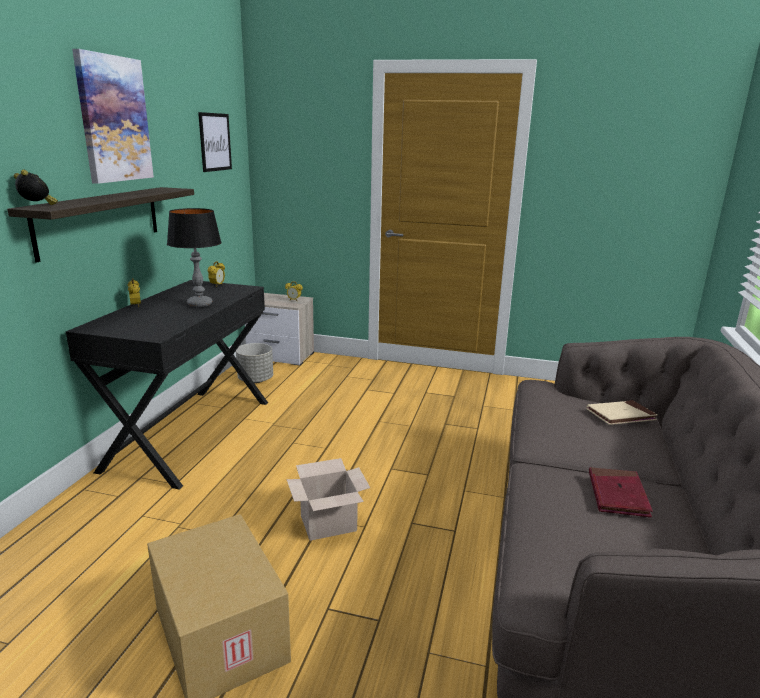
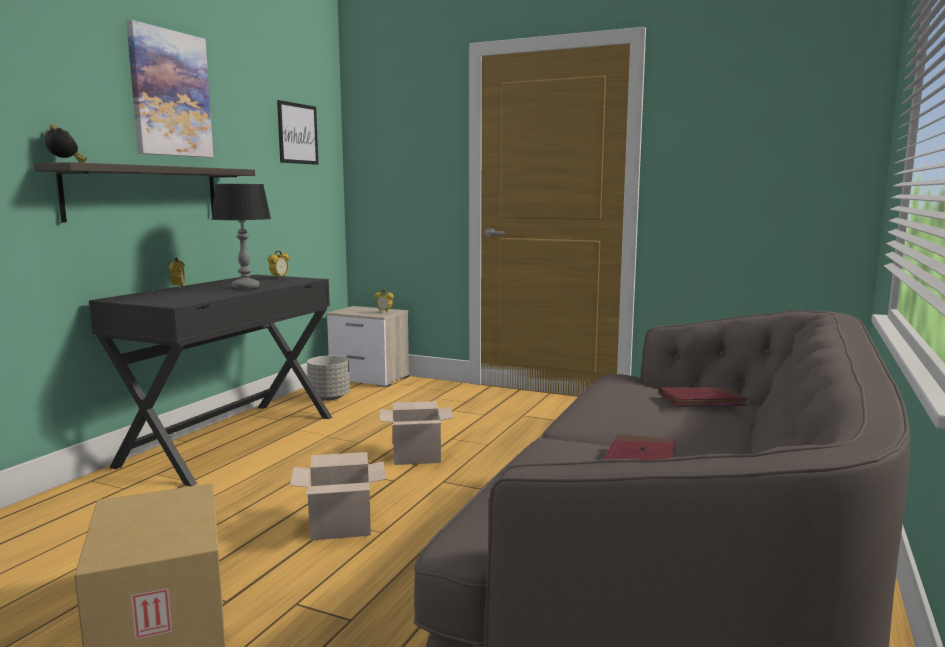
camera: 10 degrees right, 10 degrees down
(359, 442) = (418, 456): none -> cardboard box
(620, 415) = (701, 401): beige book -> red book

